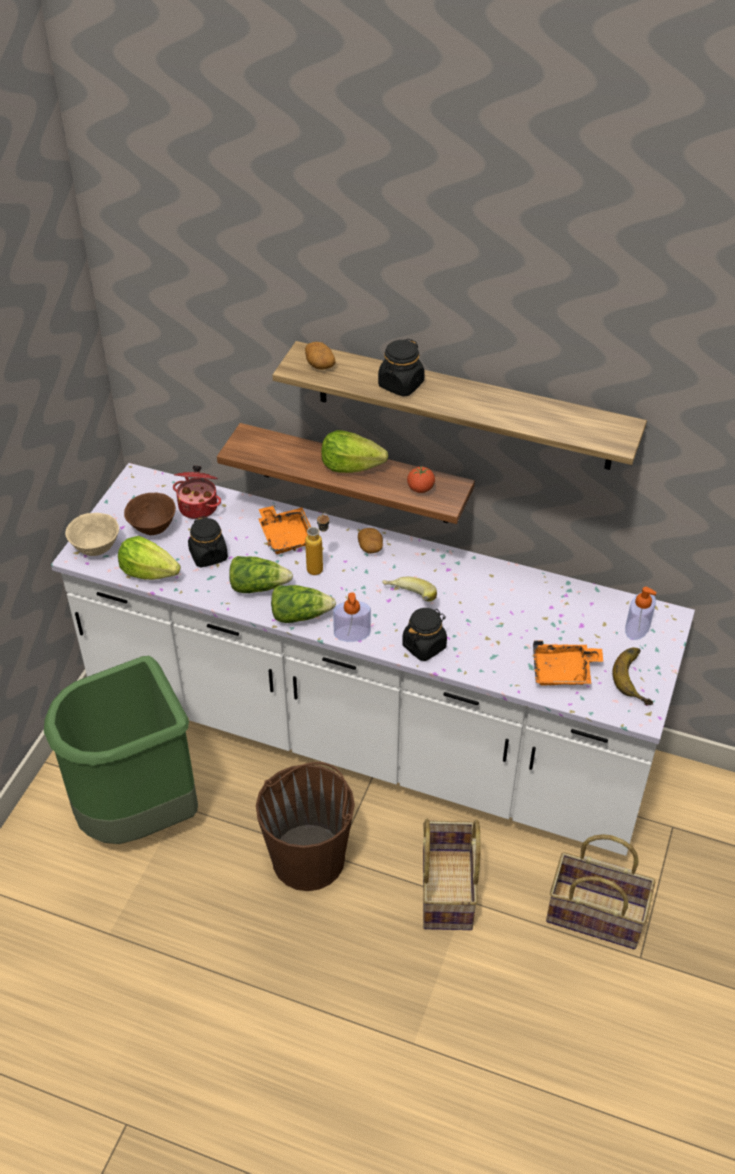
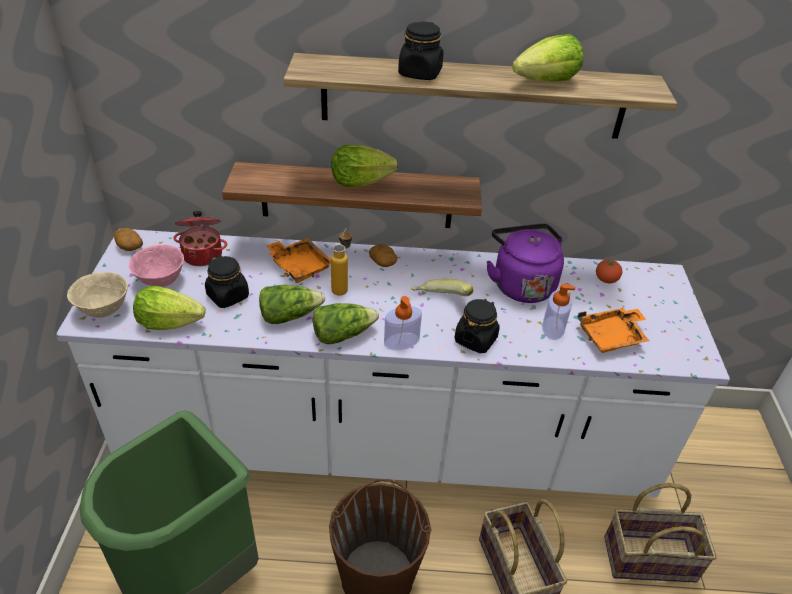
camera: 20 degrees left, 5 degrees down
(152, 528) = (161, 281): brown bowl -> pink bowl
(319, 364) = (328, 66): potato -> potato (129, 246)
(420, 489) = (435, 190): tomato -> tomato (606, 280)
(501, 598) = (521, 284): none -> purple kettle
(518, 413) = (546, 82): none -> lettuce
(637, 628) = (648, 287): soap dispenser -> soap dispenser (553, 328)
(638, 678) = (677, 329): banana -> none

